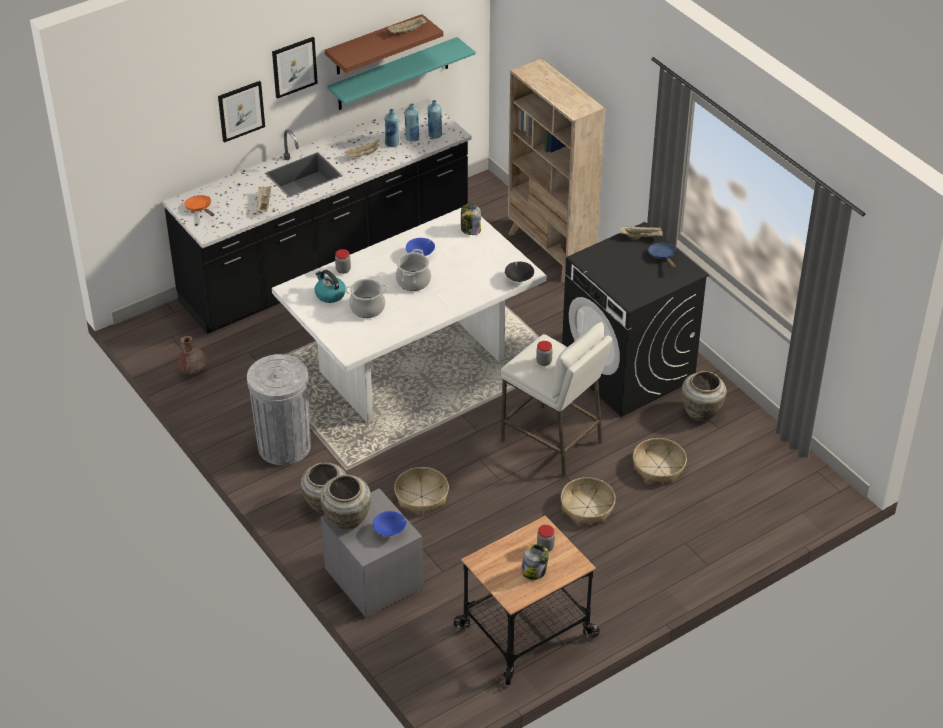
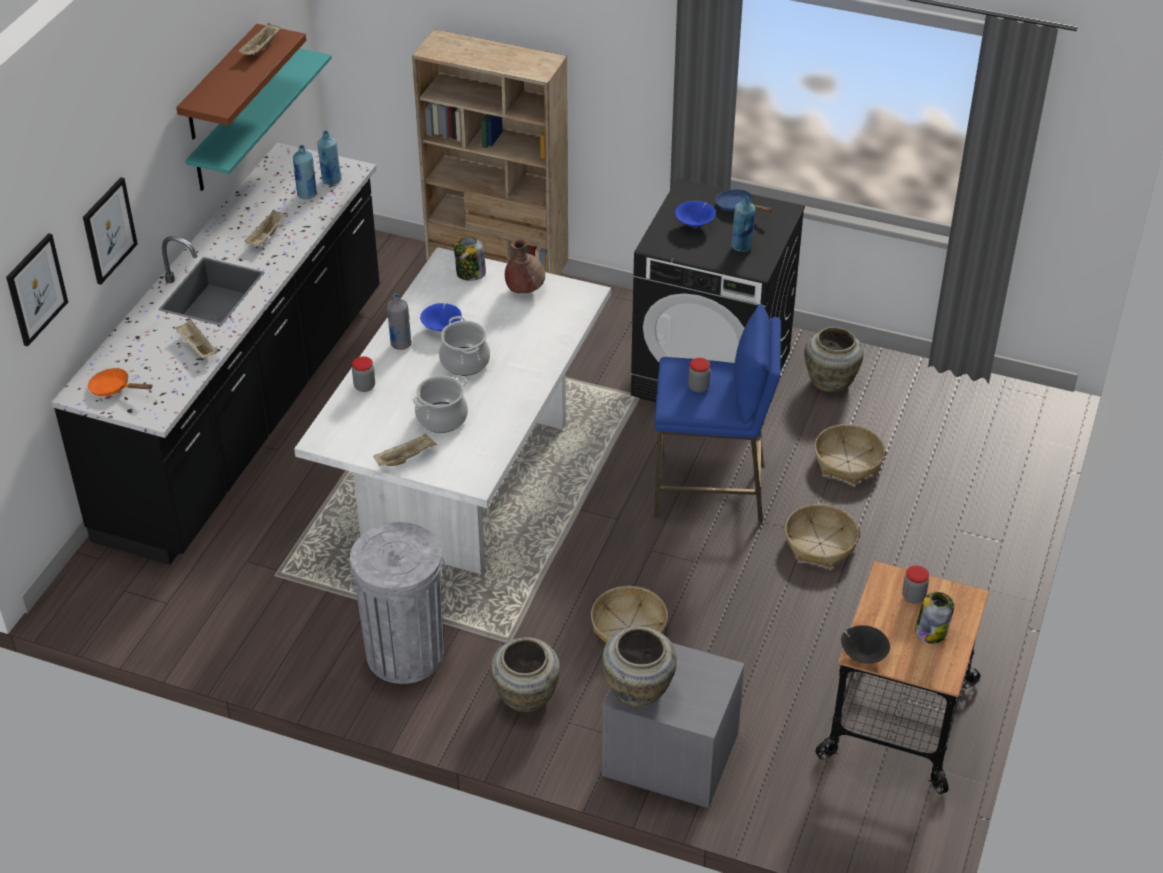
camera: 35 degrees left, 0 degrees up
(193, 371) = (196, 619): brown vase -> brown vase (524, 290)
(294, 67) = (151, 144): picture -> picture (36, 289)
(329, 294) = (378, 423): kettle -> none
(388, 254) = (400, 344): none -> grey bottle
(390, 531) = (703, 677): blue bowl -> blue bowl (695, 224)
(392, 143) = (288, 210): blue bottle -> blue bottle (742, 247)
(519, 279) = (585, 305): black bowl -> black bowl (862, 655)
(552, 441) = (710, 489): white stool -> blue stool
(641, 237) = (692, 195): beige tray -> beige tray (406, 458)

